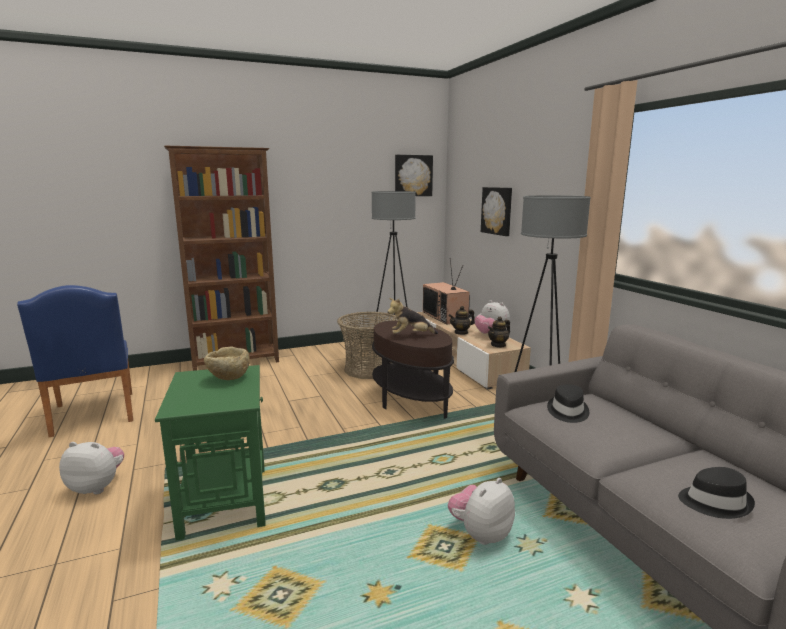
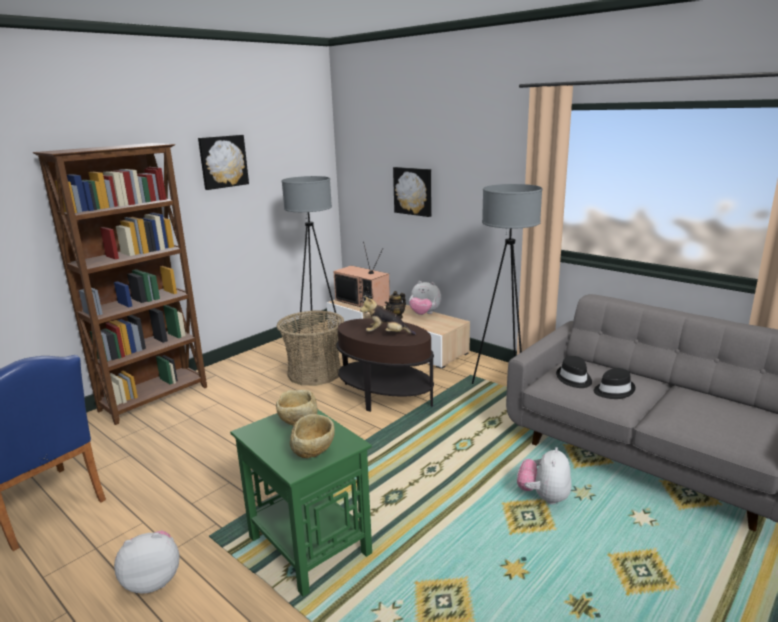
camera: 25 degrees left, 5 degrees up
(205, 402) = (313, 453): none -> beige bowl
(411, 336) = (387, 334): plush toy -> plush toy turned 45 degrees clockwise
(413, 175) = (305, 155): picture -> picture (223, 161)
(498, 345) = (441, 324): teapot -> none
(714, 502) = (717, 423): black hat -> black hat (613, 390)

